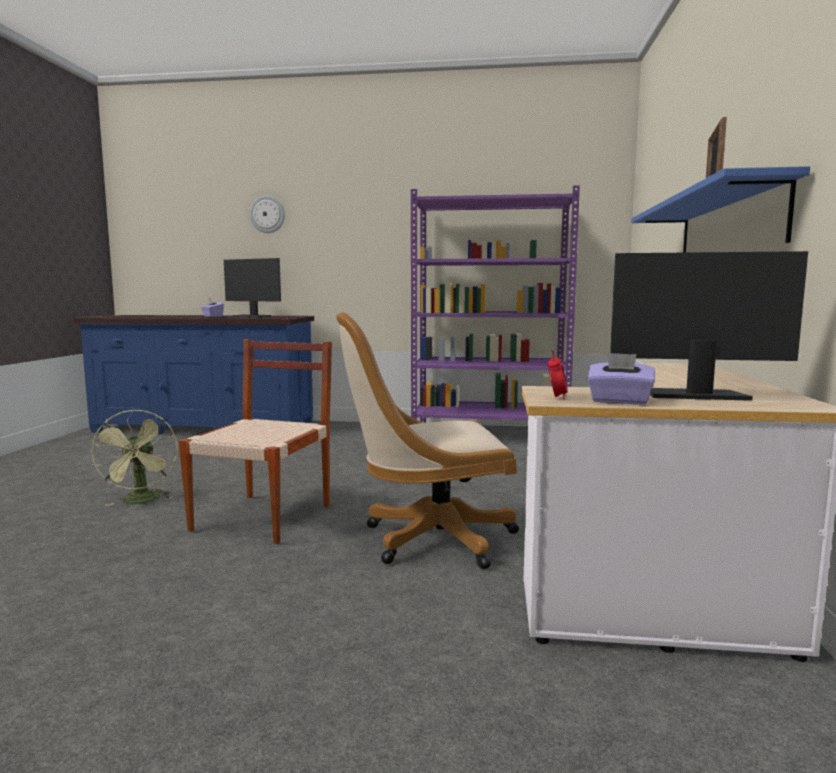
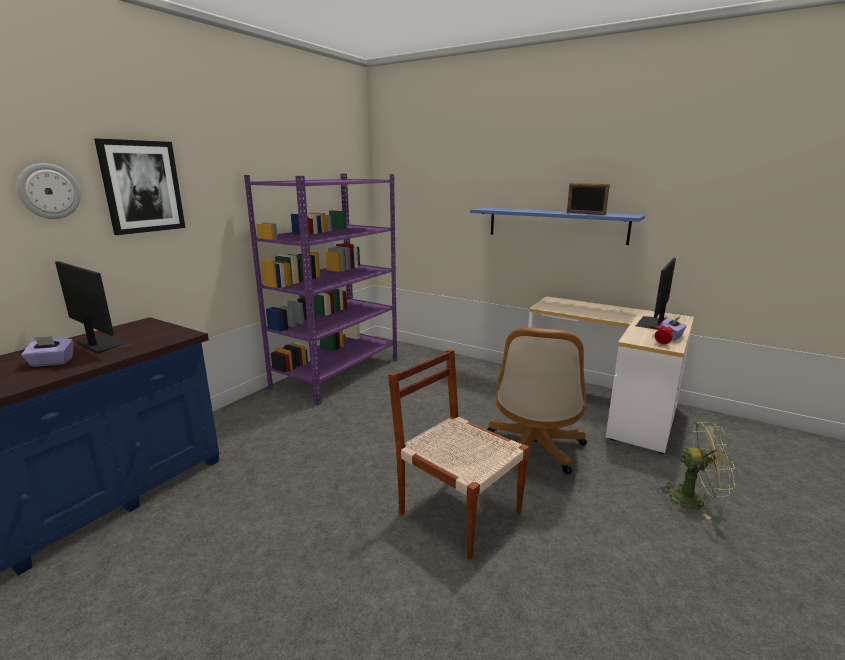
camera: 65 degrees left, 10 degrees up
(141, 502) = (358, 593): green fan -> green fan (693, 499)
(250, 316) = (102, 344): monitor -> monitor turned 105 degrees counterclockwise
(329, 212) = (142, 187): none -> picture

